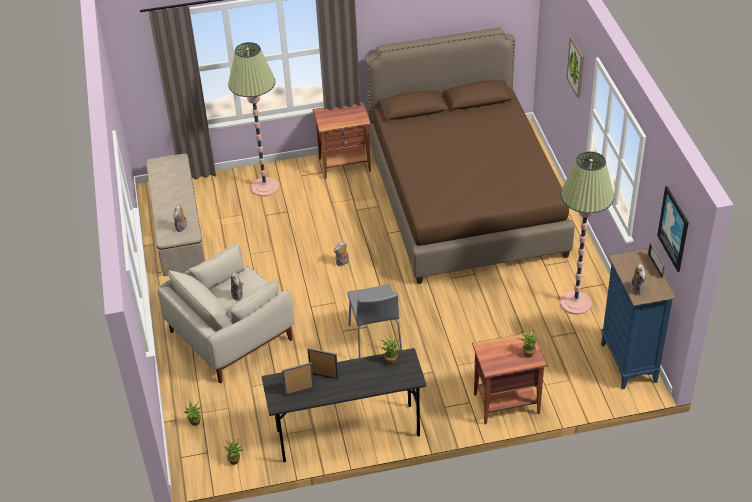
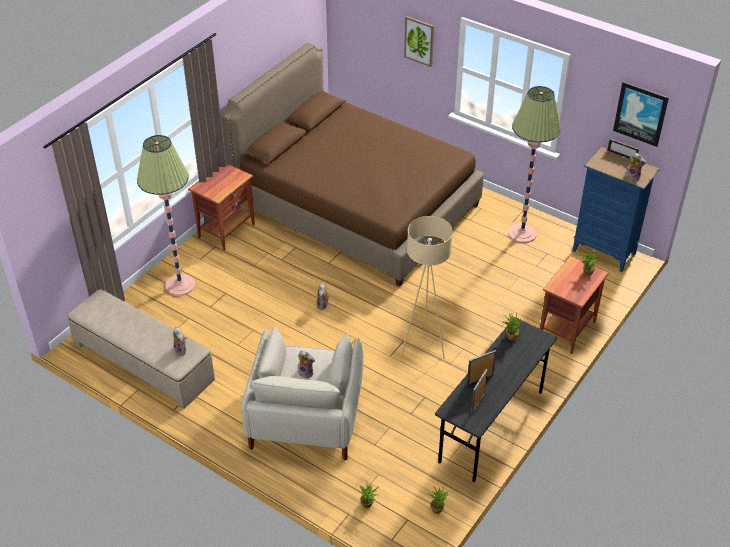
camera: 45 degrees left, 0 degrees up
(376, 341) = (423, 346): grey chair -> beige floor lamp

